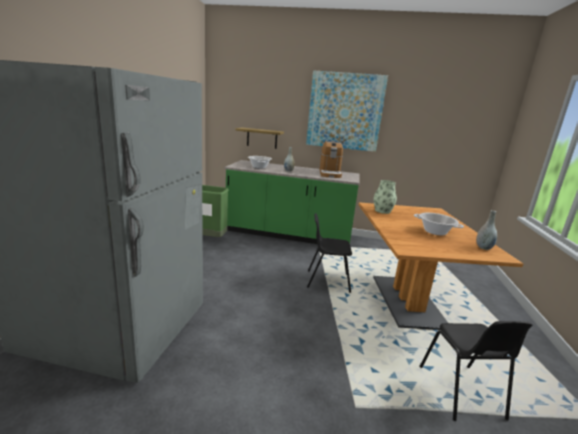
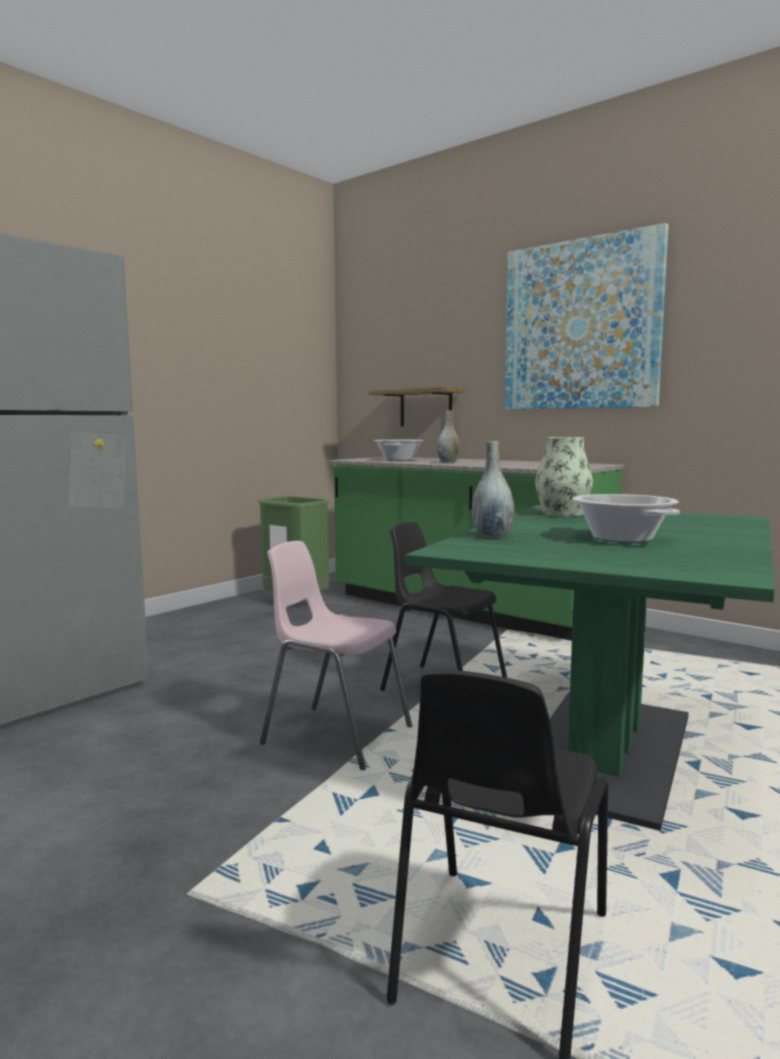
camera: 30 degrees right, 10 degrees down
(317, 315) = (336, 735): none -> pink chair
(330, 173) = (538, 464): coffee machine -> none
(407, 301) = (605, 752): brown dining table -> green dining table
(483, 248) = (705, 562): grey vase -> grey vase (492, 536)

